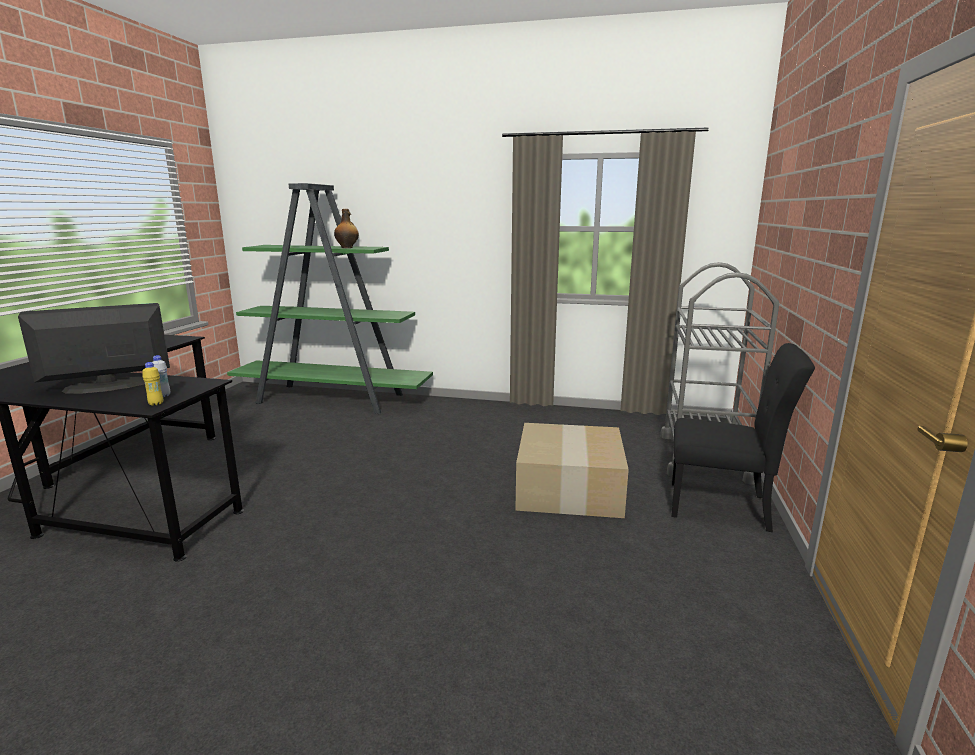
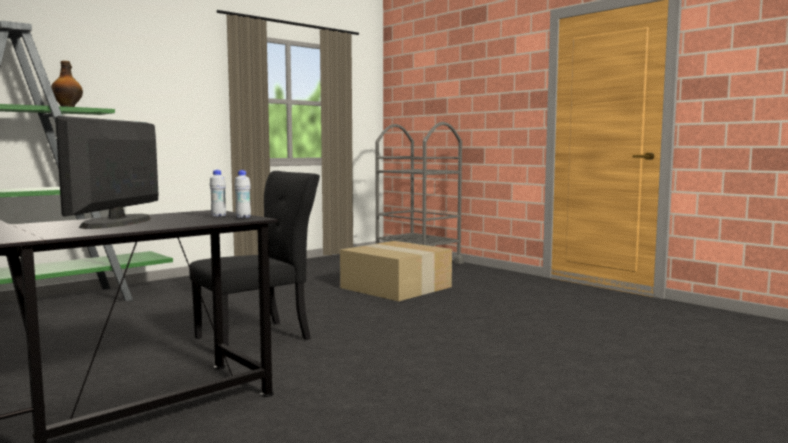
camera: 55 degrees left, 10 degrees down
(156, 404) = (243, 217): yellow bottle -> white bottle
(723, 507) = (474, 272): black chair -> black chair (258, 338)

